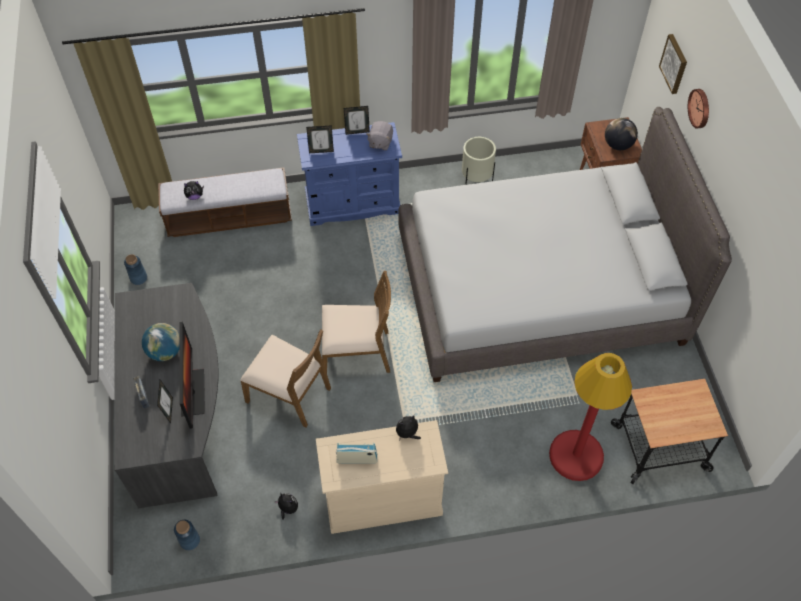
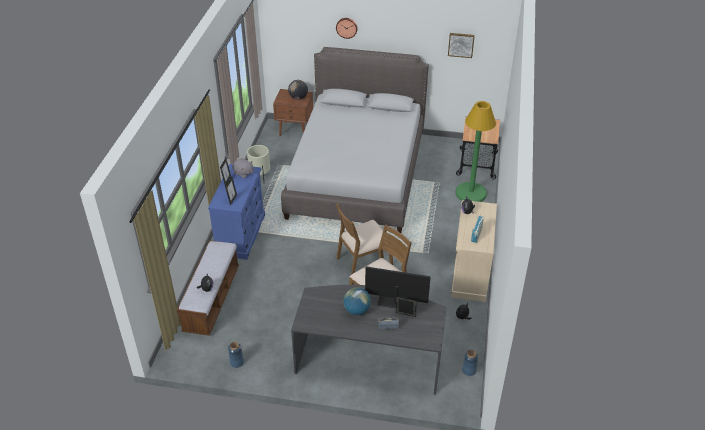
camera: 70 degrees left, 15 degrees down
(356, 353) = (363, 261): brown chair -> brown chair turned 135 degrees counterclockwise
(576, 455) = (470, 193): red floor lamp -> green floor lamp
(674, 63) = (307, 27): picture -> picture (461, 44)

